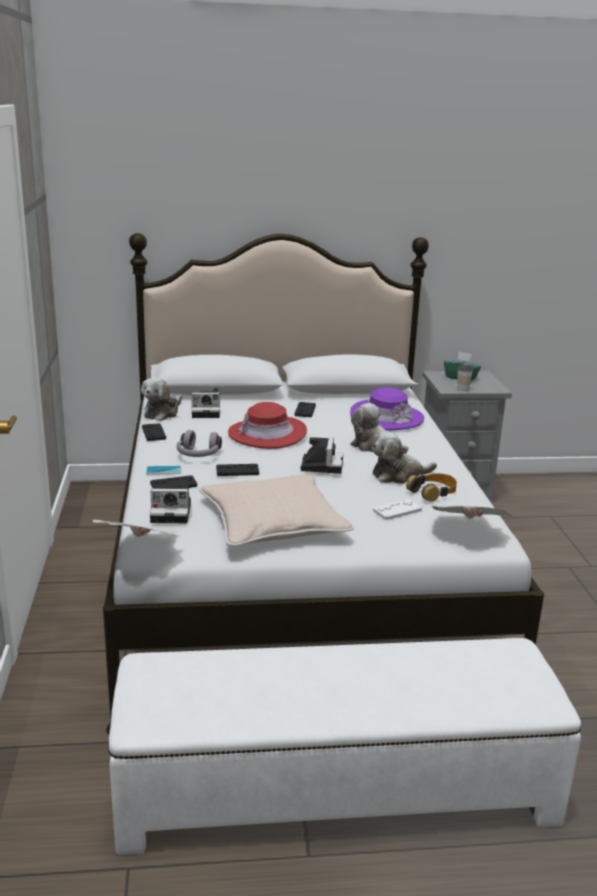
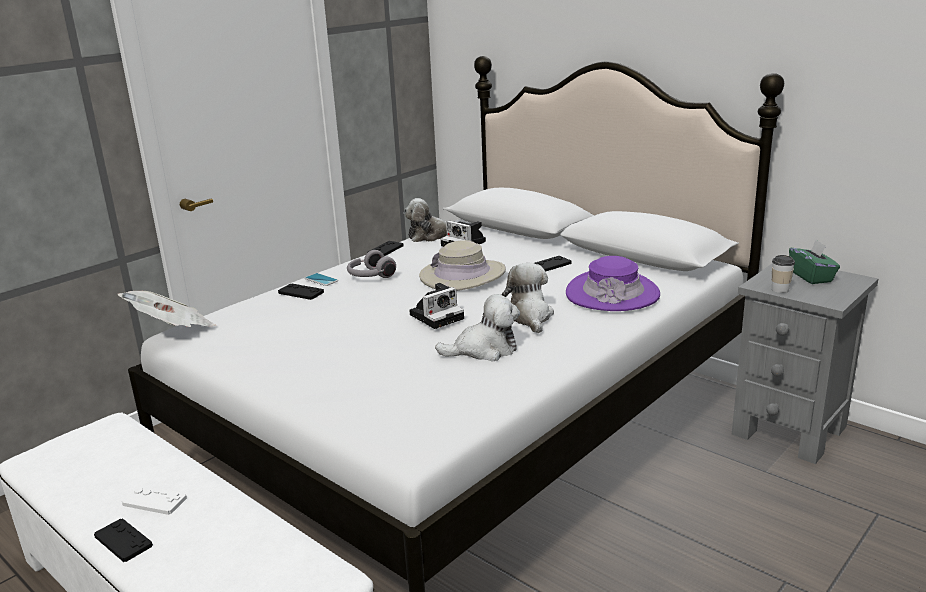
camera: 50 degrees right, 0 degrees up
(173, 512) = (247, 311): camera -> none
(237, 471) = (362, 297): black game controller -> black game controller (123, 541)
(267, 434) = (462, 275): red hat -> beige hat
(273, 521) = (292, 346): beige pillow -> none
(397, 510) = (401, 380): white game controller -> white game controller (154, 501)
(398, 475) = (484, 350): plush toy -> plush toy turned 135 degrees clockwise
(433, 492) = (473, 378): headphones -> none
(468, 530) = (413, 426): newspaper -> none

